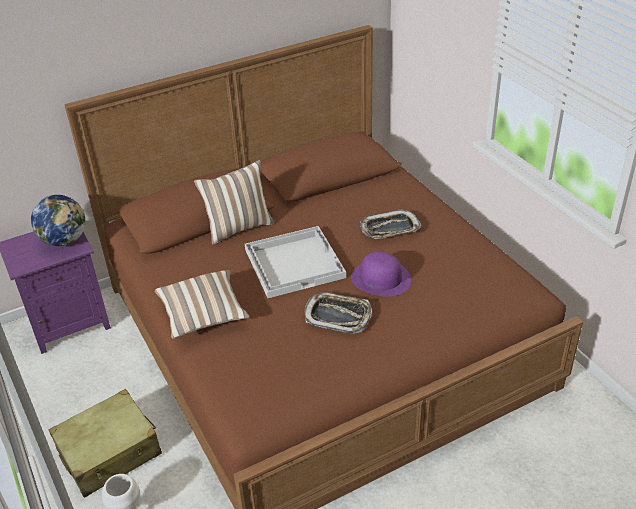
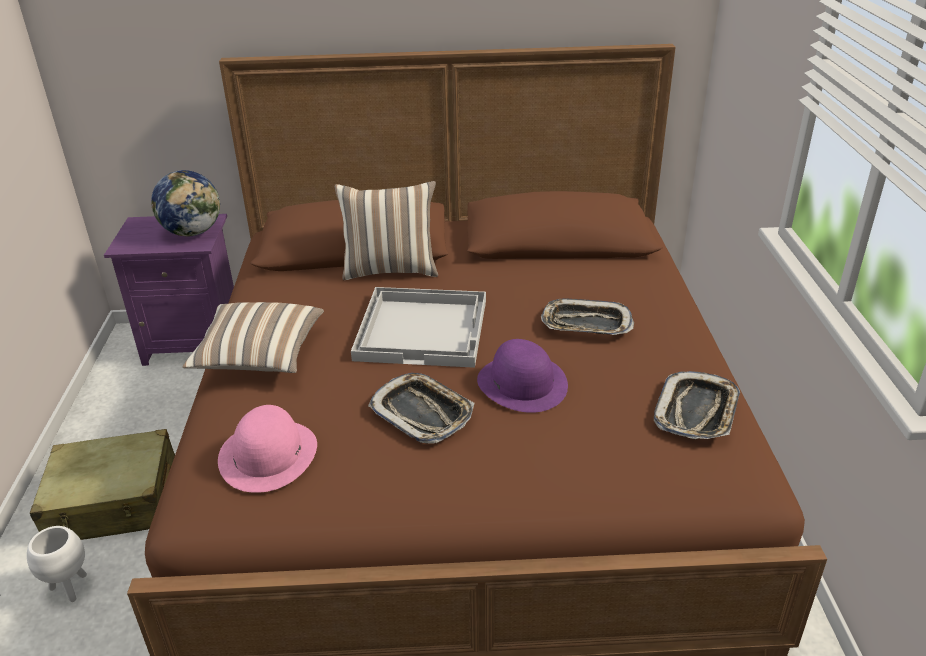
camera: 25 degrees right, 5 degrees down
(267, 372) = (268, 454): none -> pink hat
(485, 264) = (697, 412): none -> tray

